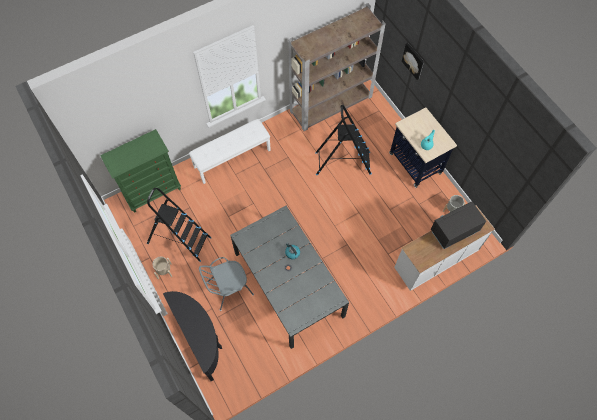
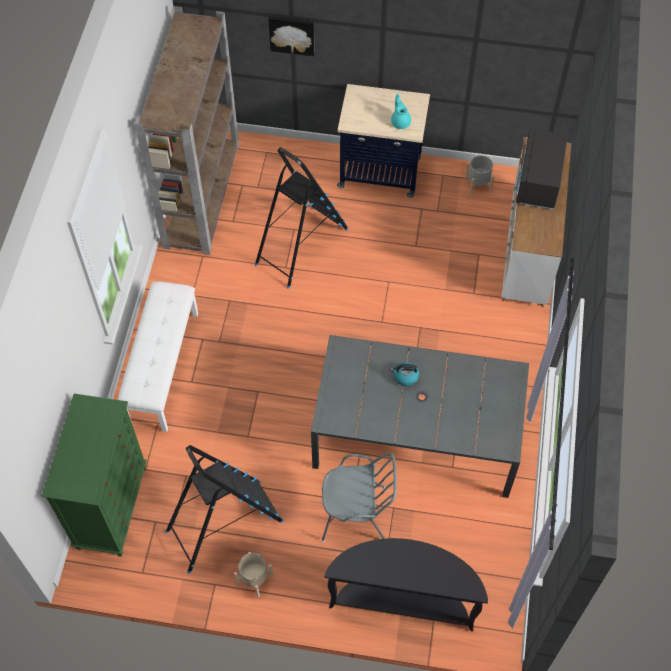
camera: 50 degrees left, 5 degrees down
(228, 289) = (357, 514): grey chair -> grey chair turned 105 degrees counterclockwise

